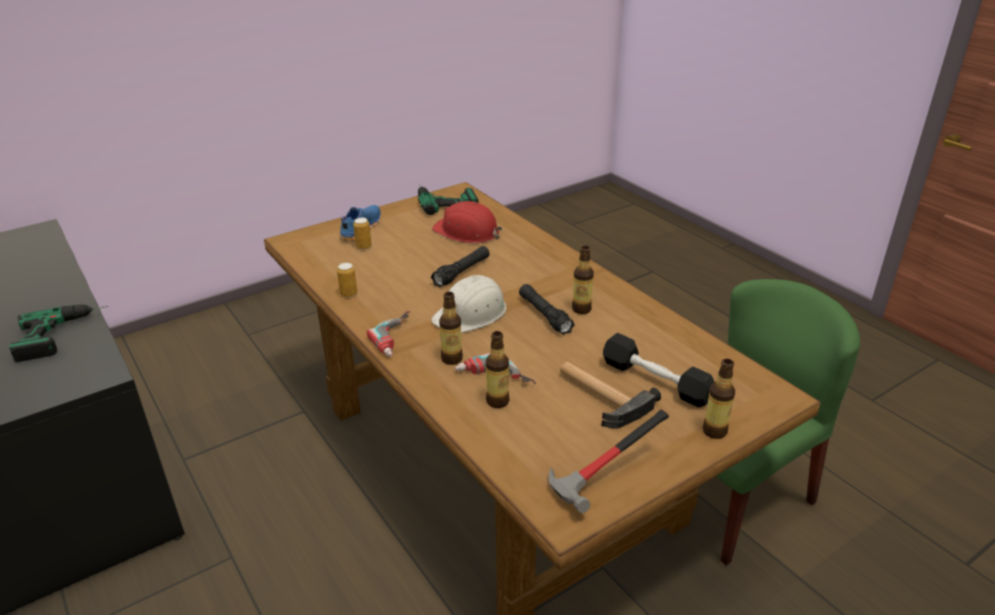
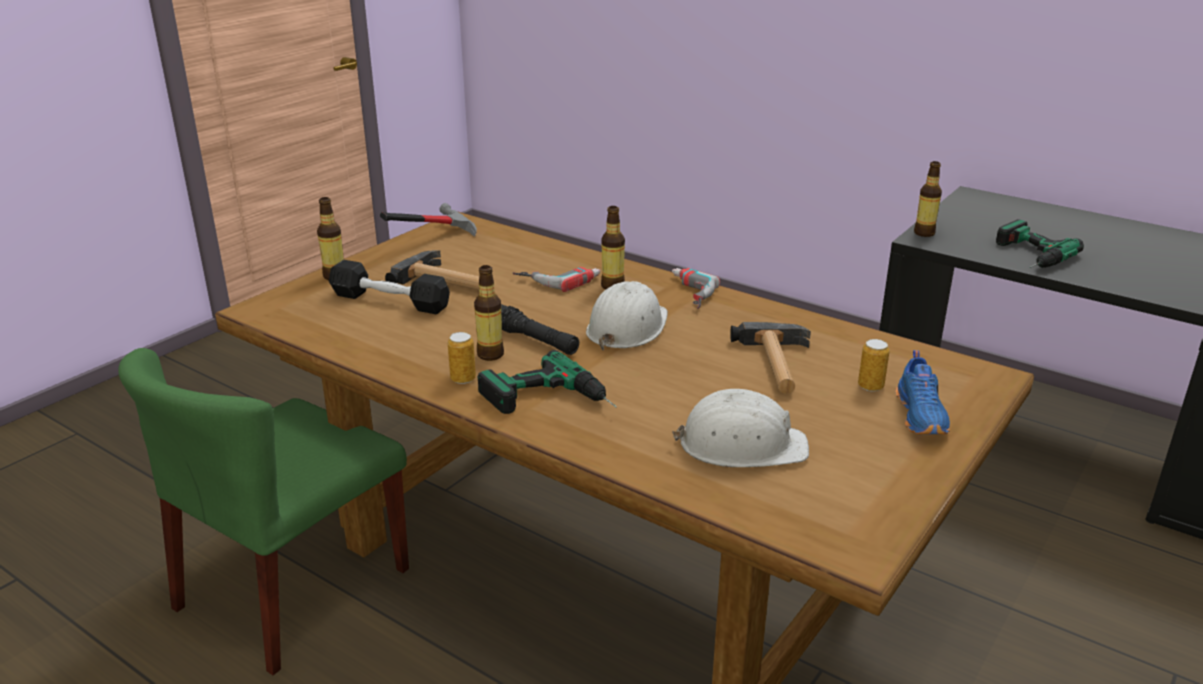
camera: 160 degrees right, 5 degrees down
(348, 294) = (798, 323): can -> can (463, 379)
(400, 268) = (776, 365): none -> hammer
(445, 200) = (858, 514): power drill -> power drill (551, 402)
(461, 272) = (684, 374): black flashlight -> none
(467, 231) = (741, 445): red hard hat -> white hard hat
(497, 401) = (544, 266): bottle -> bottle (924, 233)

